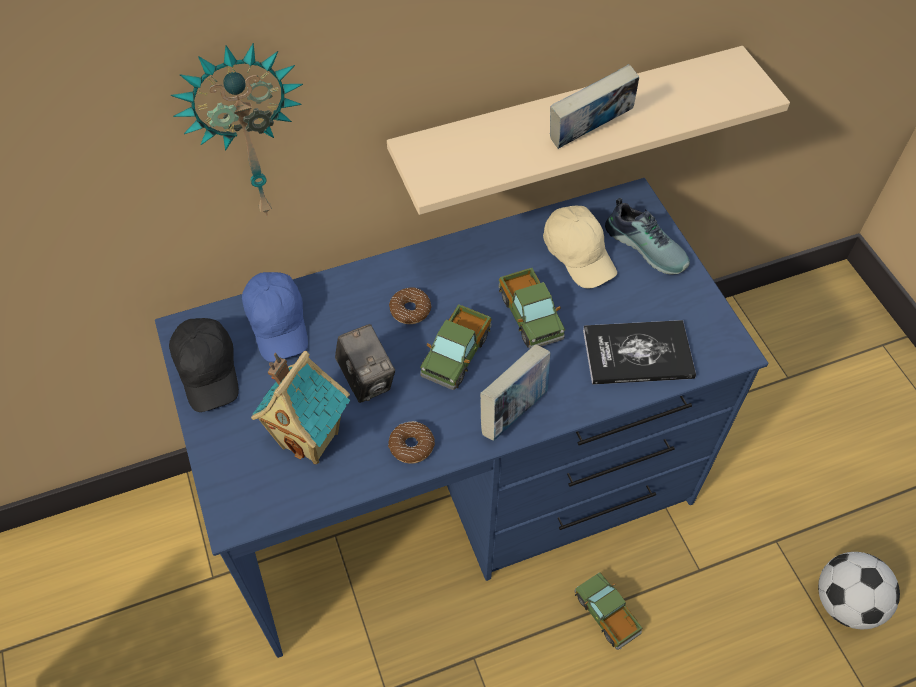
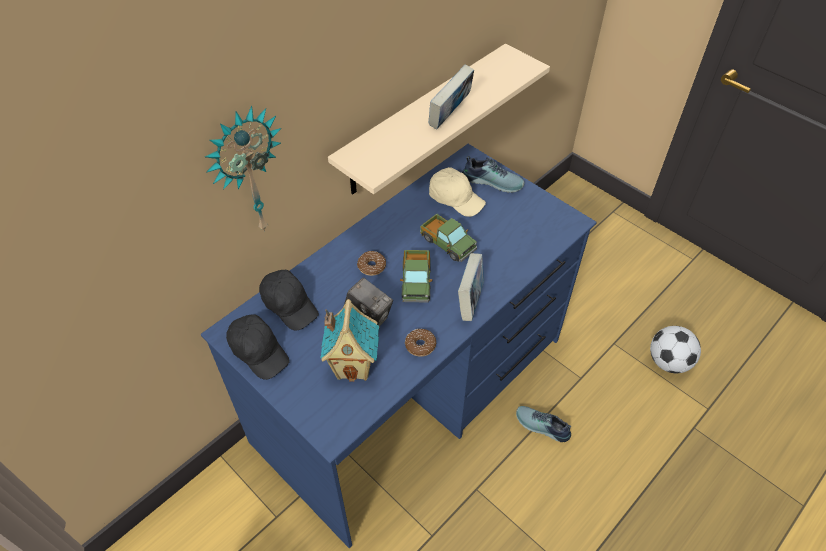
camera: 25 degrees left, 5 degrees down
(278, 323) = (289, 305): blue cap -> black cap
(606, 614) = (541, 427): toy truck -> shoe
(637, 354) = (522, 242): book -> none

